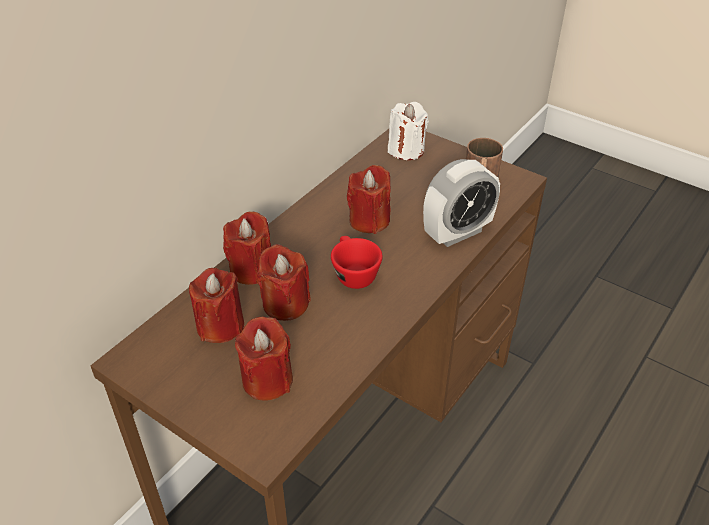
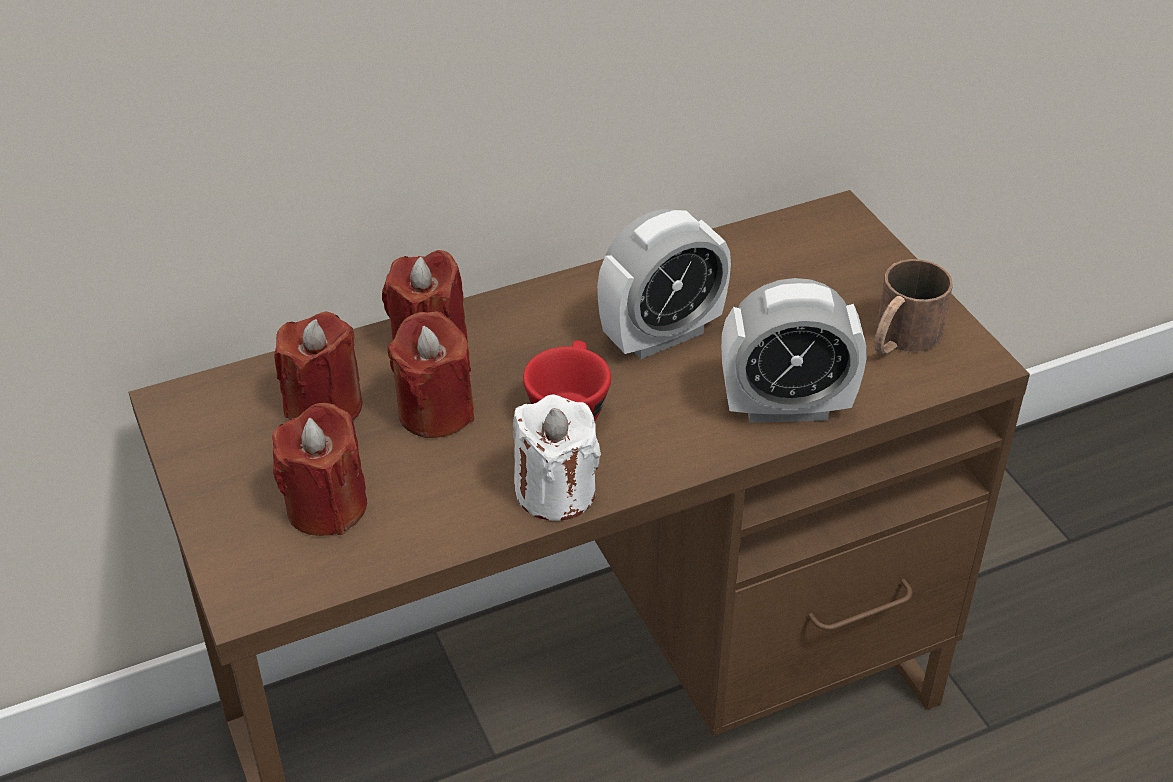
camera: 30 degrees right, 0 degrees up
(369, 220) = (661, 335): red candle -> alarm clock
(406, 150) = (819, 243): white candle -> white candle (555, 492)

